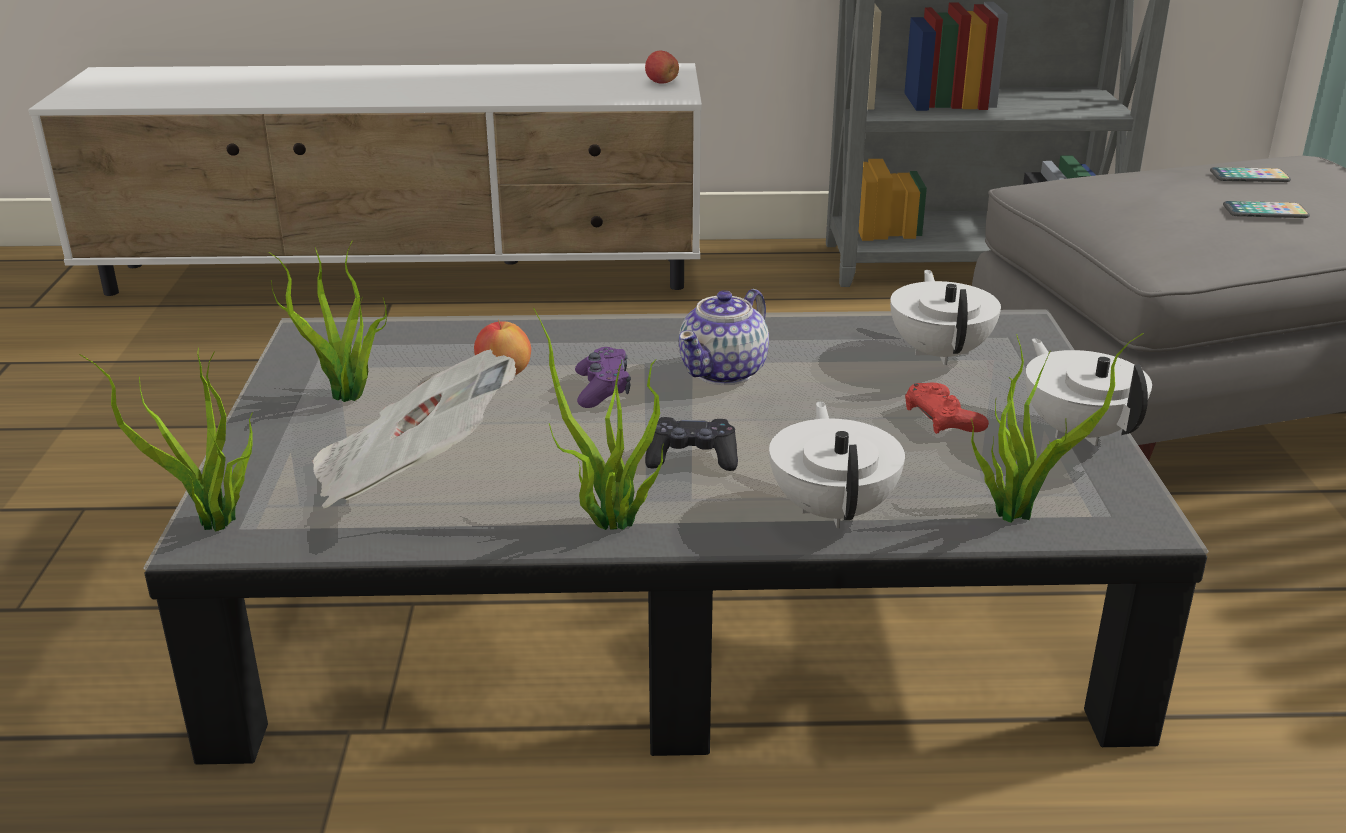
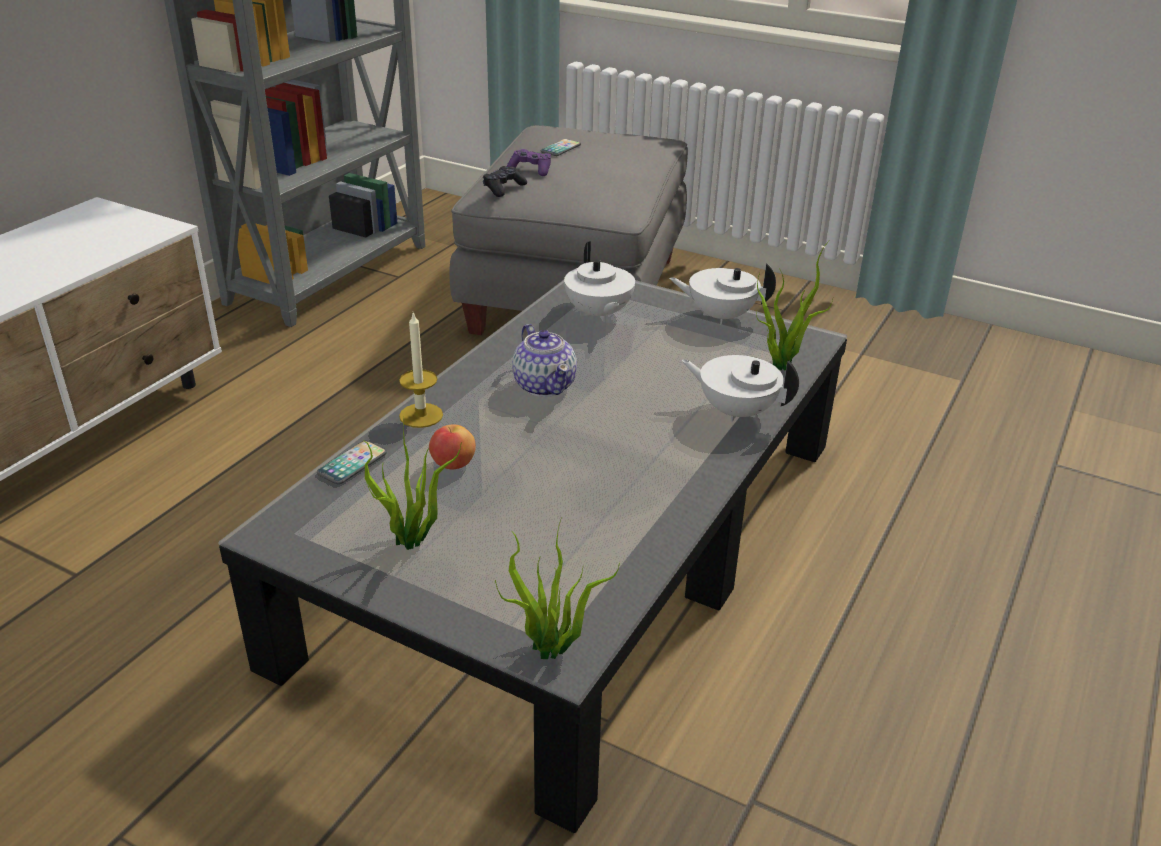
camera: 60 degrees left, 5 degrees up
(412, 476) = (563, 544): newspaper -> none
(577, 330) = (421, 415): none -> candle
(602, 389) = (520, 434): purple game controller -> purple game controller (530, 169)
(609, 523) = (689, 486): potted plant -> none
(662, 83) = (121, 222): apple -> none
(692, 458) = (640, 433): black game controller -> black game controller (503, 188)
(940, 353) = (598, 314): white teapot -> white teapot turned 135 degrees counterclockwise
(942, 418) = (671, 344): red game controller -> none
(1265, 212) = (608, 165): phone -> phone (352, 463)

